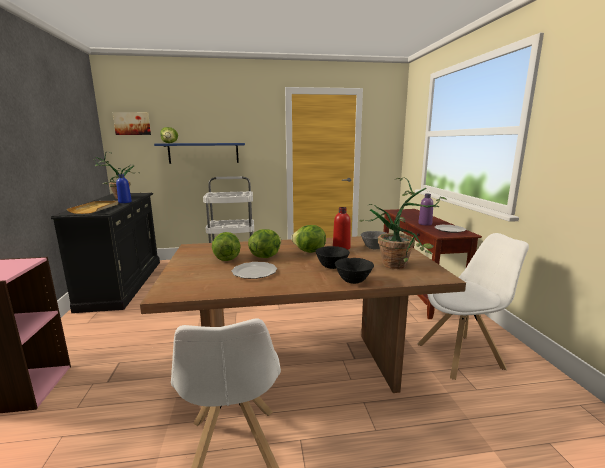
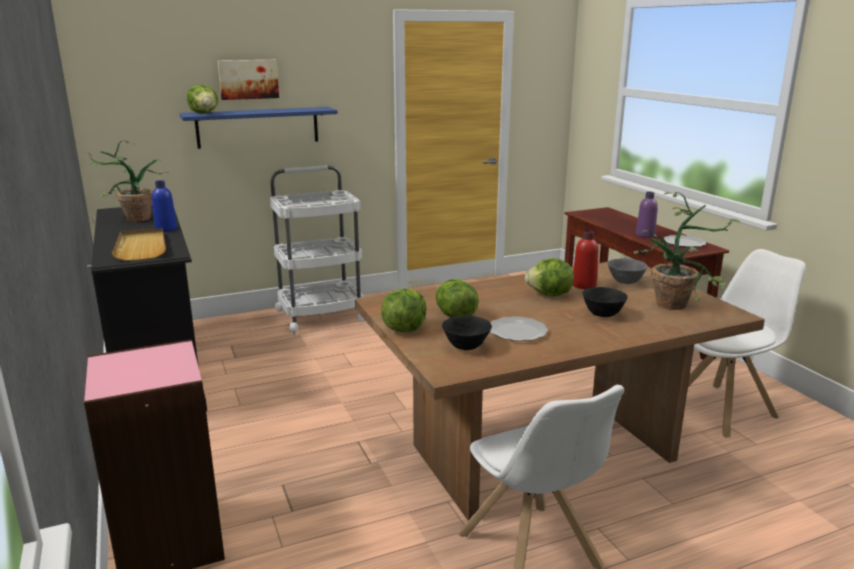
camera: 15 degrees left, 5 degrees up
(132, 123) = (129, 78): picture -> picture (248, 79)
(265, 256) = (501, 307): lettuce -> lettuce (404, 329)
(353, 281) = (647, 331): black bowl -> black bowl (466, 347)

